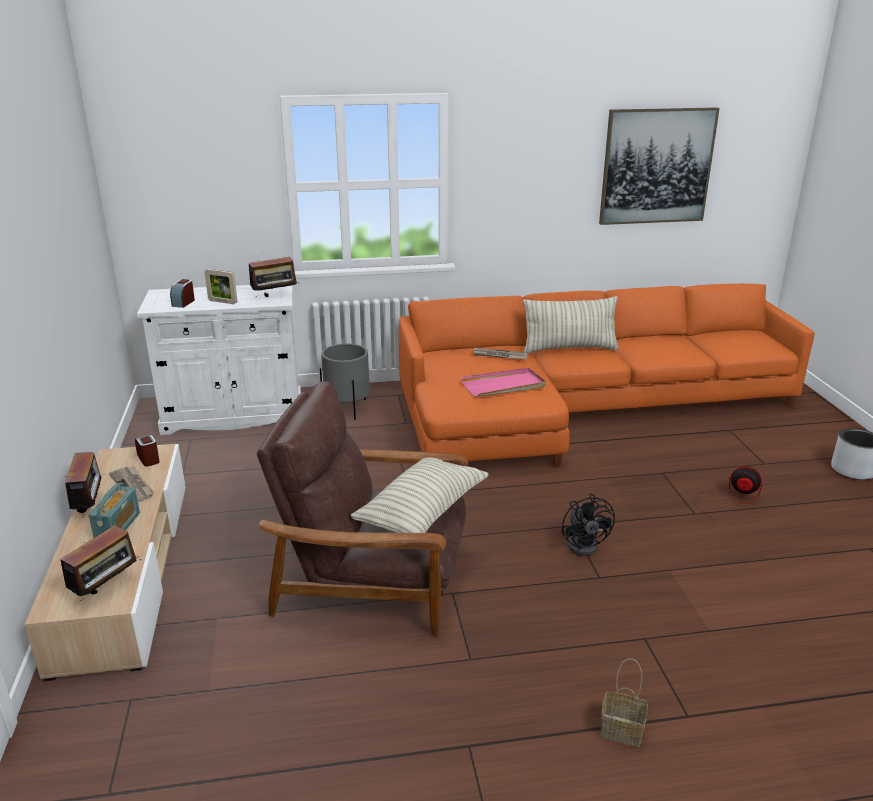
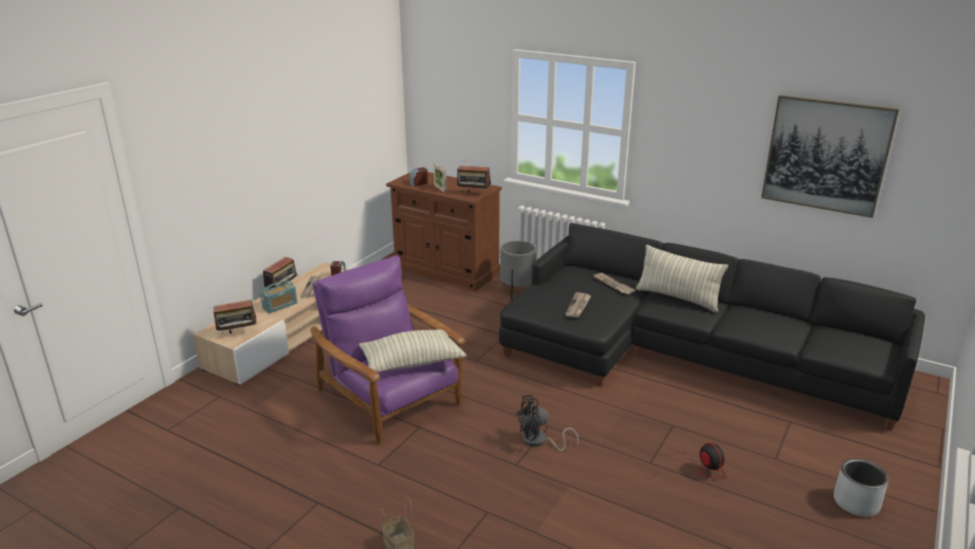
camera: 40 degrees right, 0 degrees up
(233, 415) = (446, 270): white cabinet -> brown cabinet
(374, 580) = (389, 398): brown armchair -> purple armchair
(503, 386) = (578, 306): pink tray -> newspaper
(578, 409) = (680, 354): orange sofa -> black sofa
(585, 544) = (539, 441): black fan -> black fan turned 45 degrees clockwise

